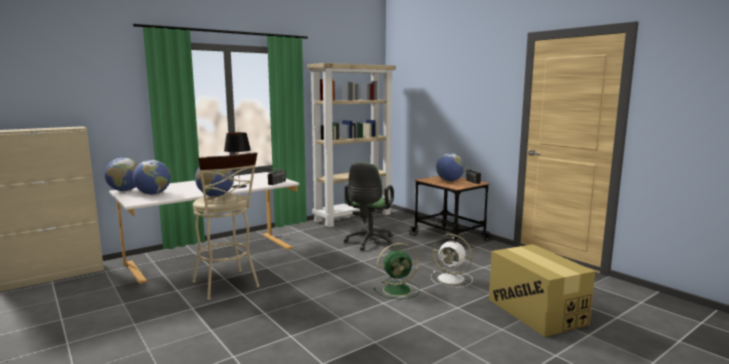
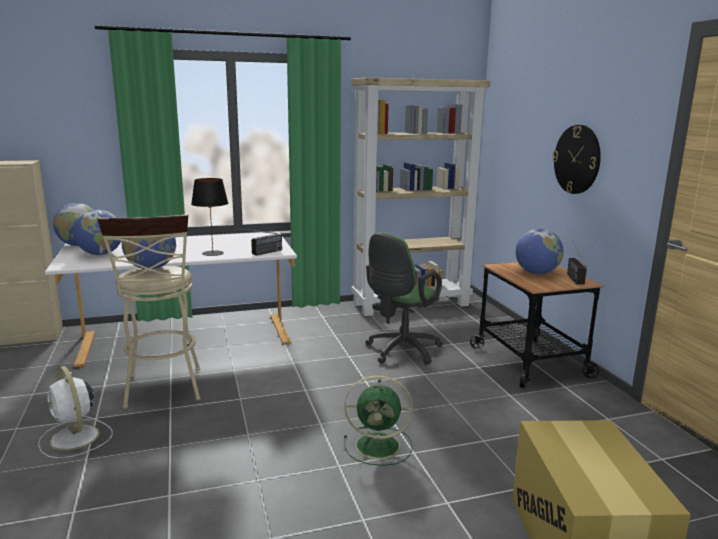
camera: 20 degrees right, 5 degrees up
(452, 279) = (479, 443): white fan -> white fan (75, 438)
(461, 111) = (577, 159): none -> wall clock

